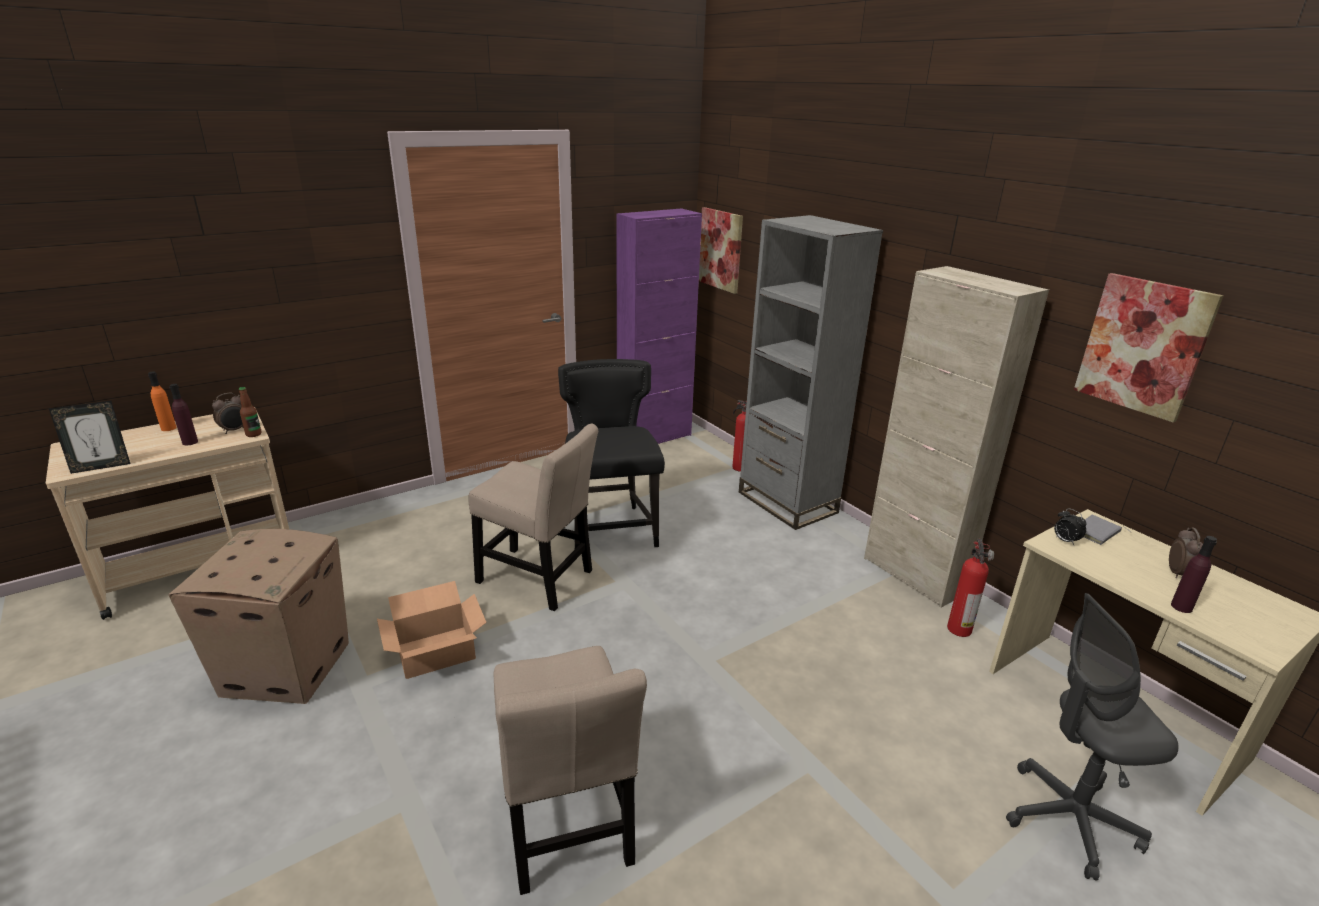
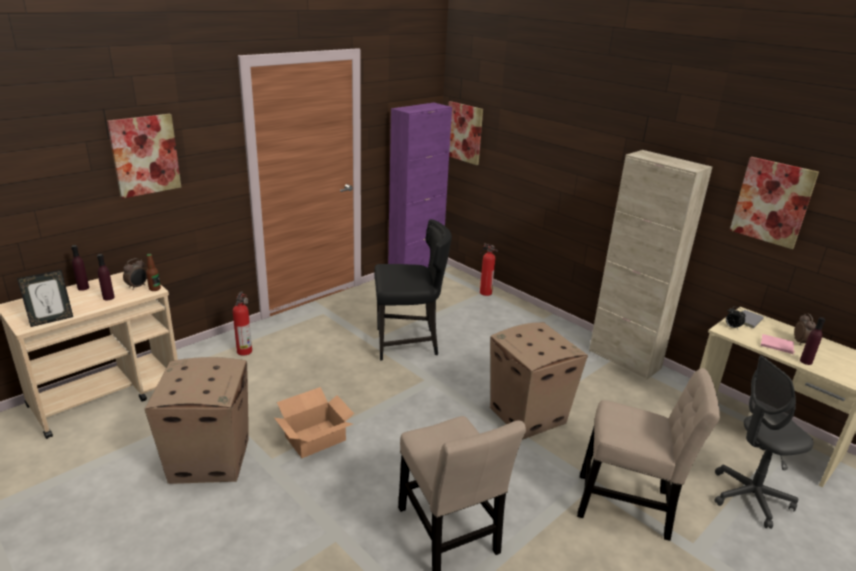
camera: 10 degrees left, 0 degrees up
(168, 428) = (83, 288): orange bottle -> purple bottle
(256, 259) = (145, 155): none -> picture
(539, 579) = (369, 382): beige chair -> beige chair (629, 506)
(611, 529) = (408, 343): black chair -> black chair turned 105 degrees clockwise
(746, 647) = (528, 415): none -> cardboard box
(787, 502) = (526, 316): grey bookcase -> none
(959, 628) = (661, 391): fire extinguisher -> fire extinguisher (245, 350)
(1134, 577) = (776, 346): none -> pink book

